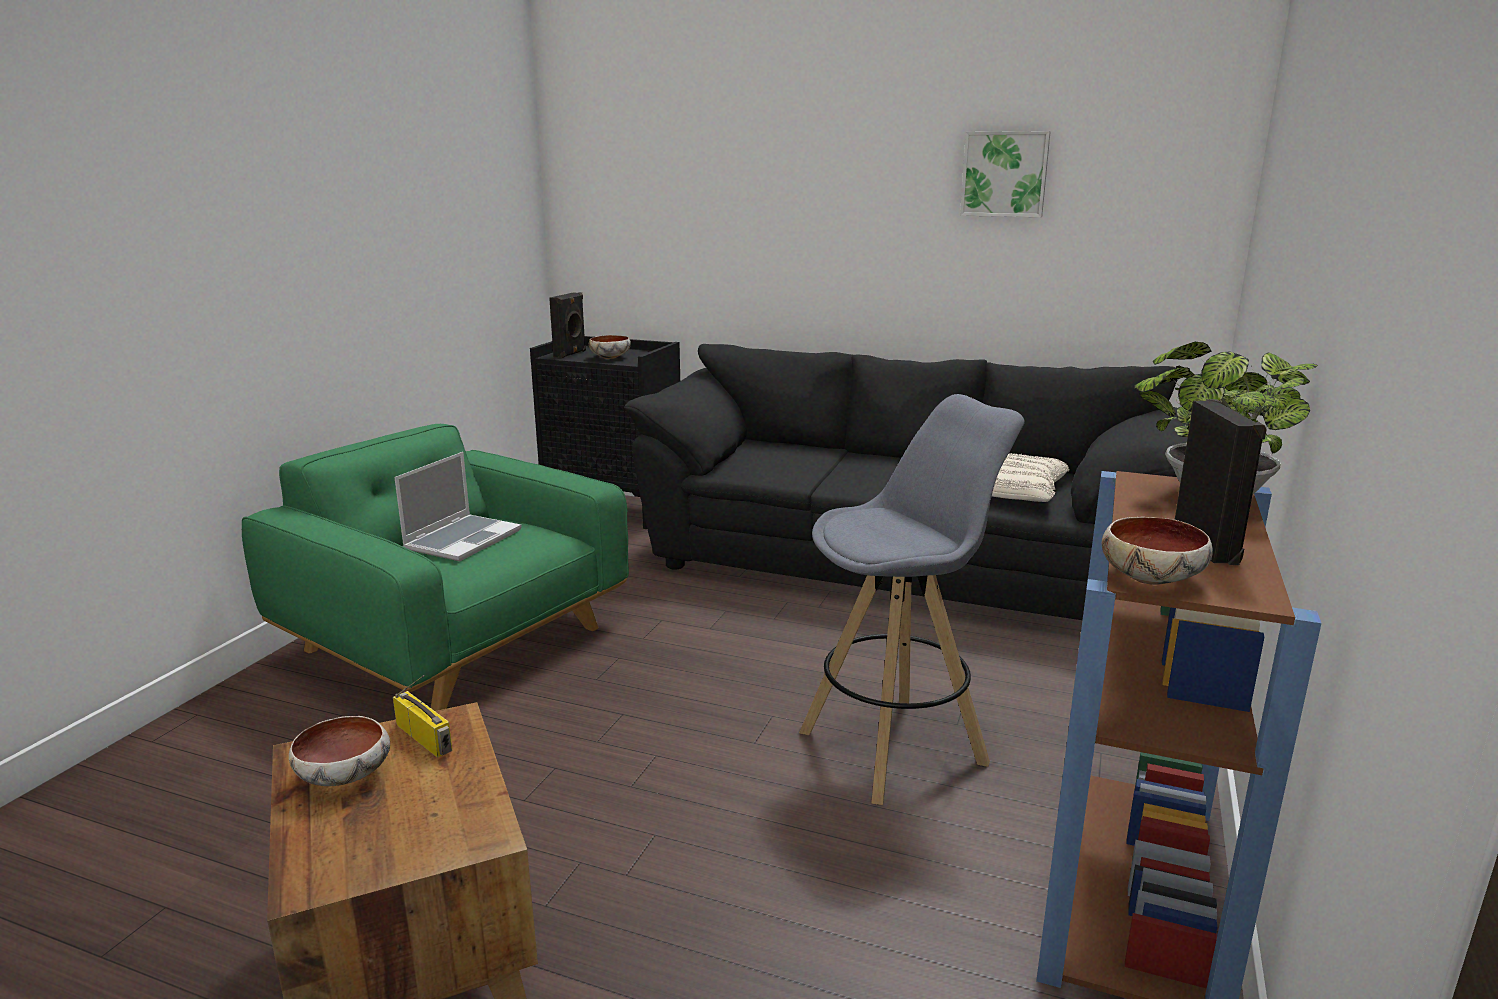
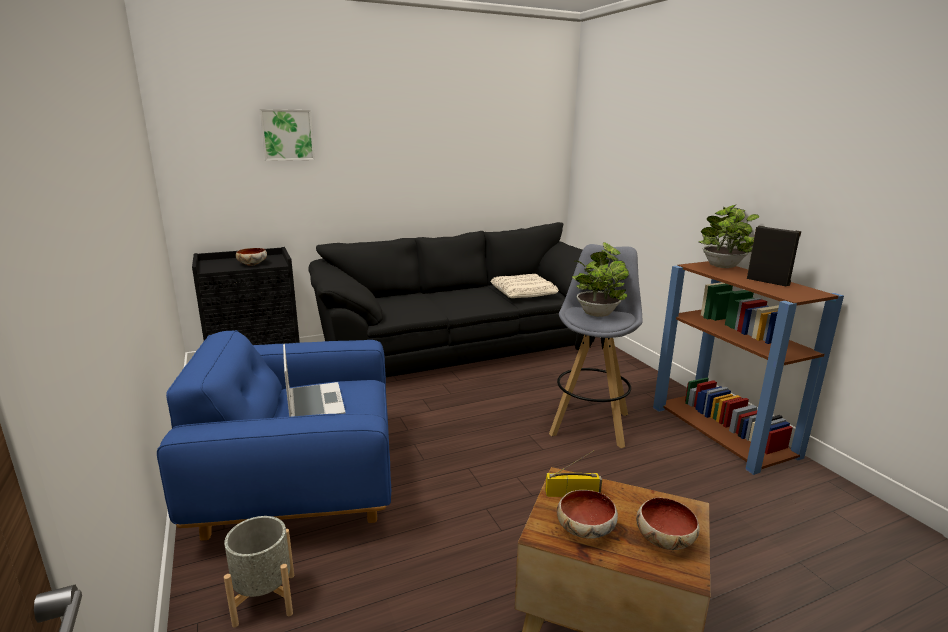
camera: 45 degrees left, 0 degrees up
(255, 726) = (264, 599): none -> grey planter
(456, 640) = (301, 480): green armchair -> blue armchair
(571, 354) = (216, 267): black speaker -> none
(898, 527) = (597, 312): none -> potted plant
(1004, 174) = (471, 133): picture -> picture (287, 135)
(1151, 577) = (790, 295): bowl -> bowl (664, 538)

